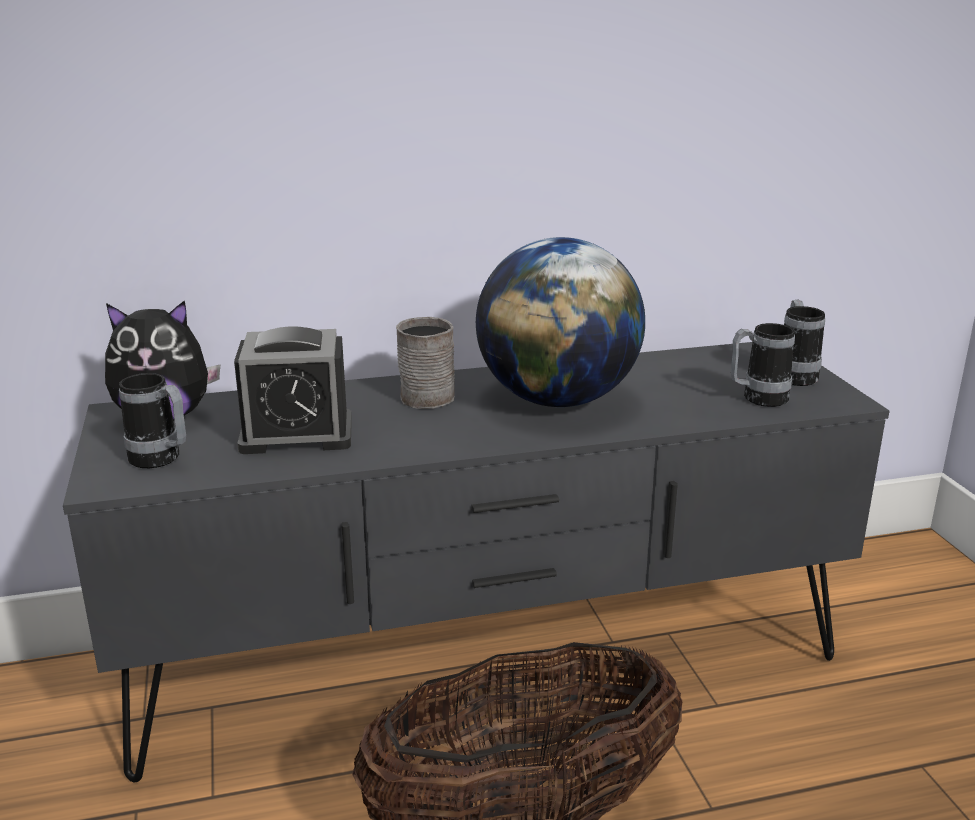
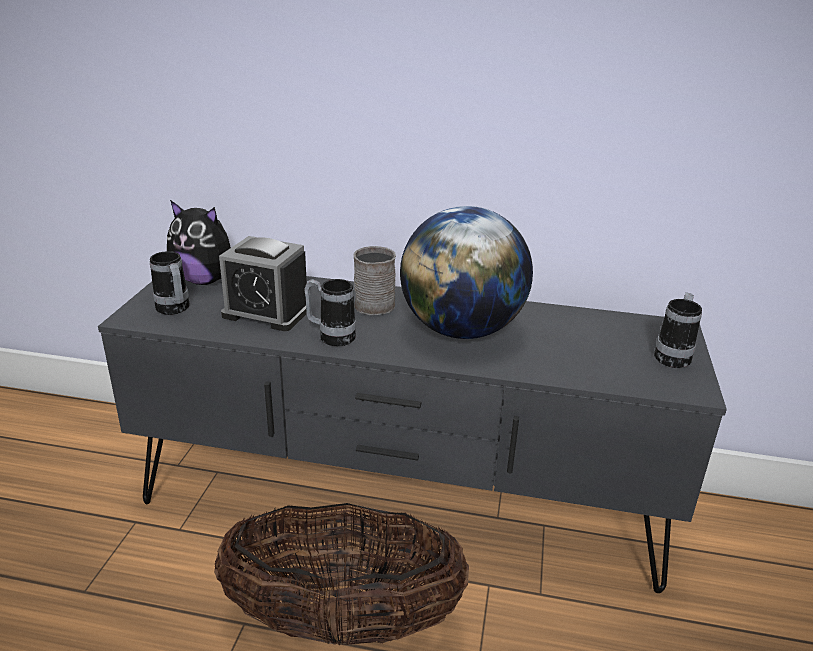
camera: 25 degrees right, 5 degrees up
(757, 399) = (618, 369): mug -> mug (331, 337)

